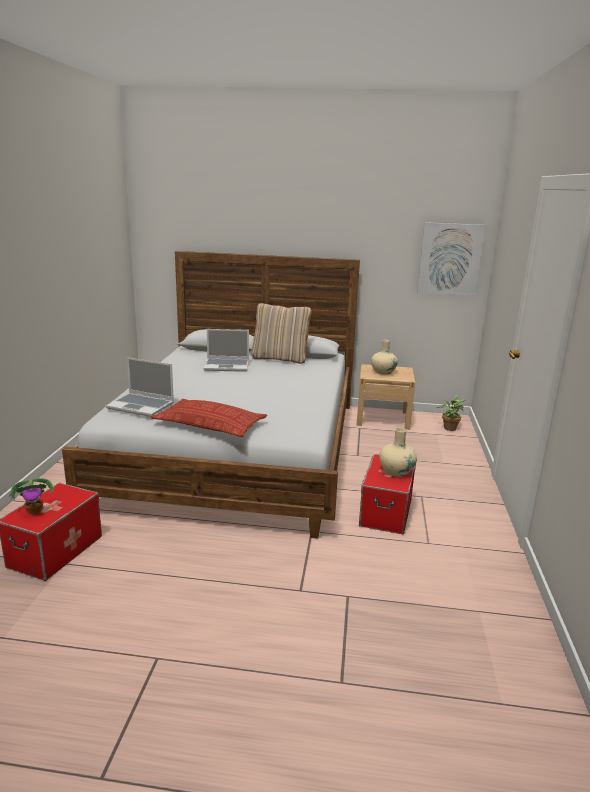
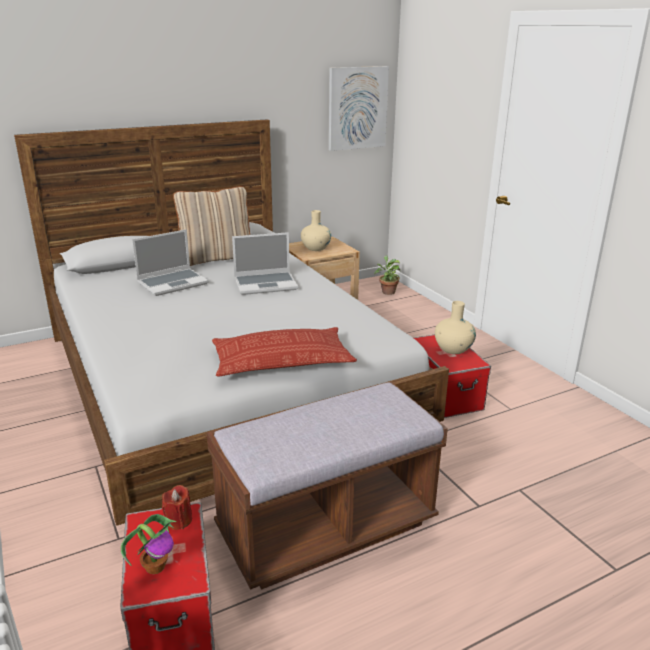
camera: 35 degrees left, 5 degrees up
(75, 496) = (179, 520): none -> red candle
(142, 406) = (165, 365): laptop -> laptop (266, 284)
(184, 553) = (326, 528): none -> brown bench

